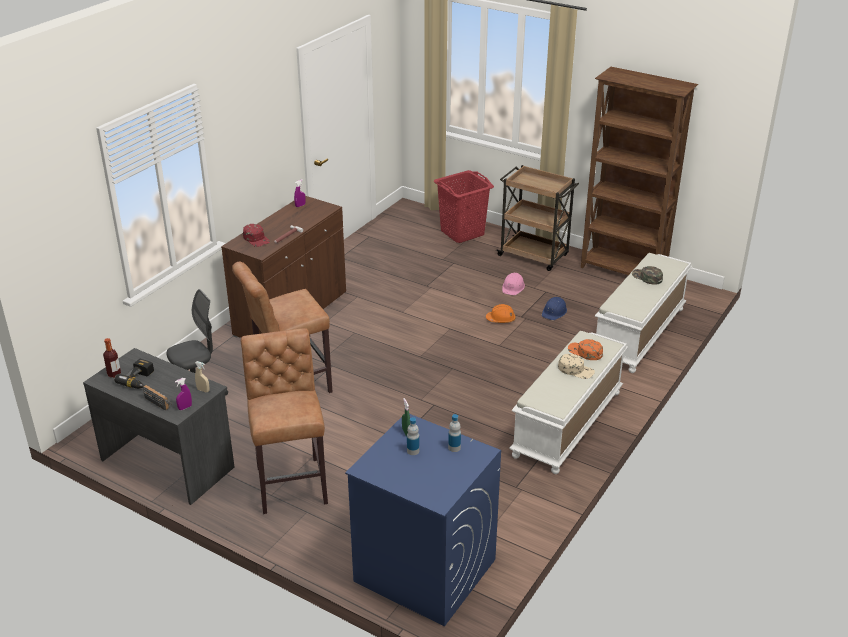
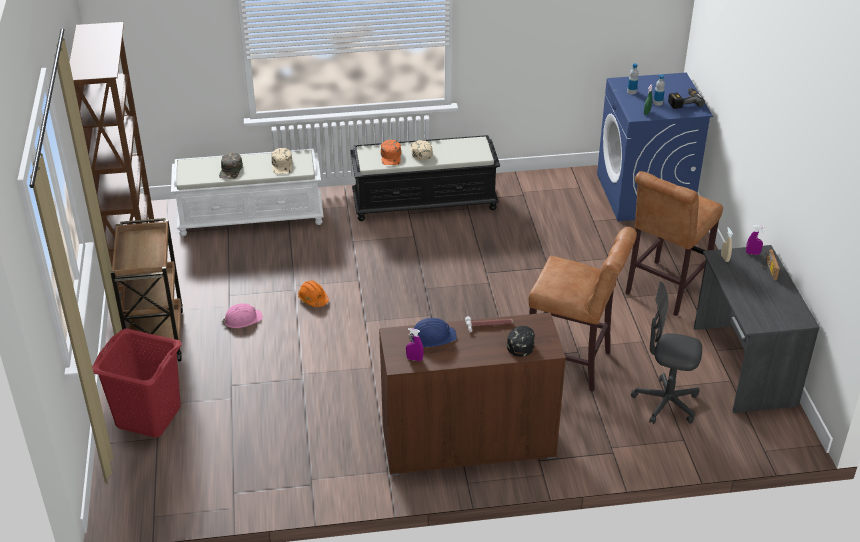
camera: 130 degrees left, 5 degrees up
(114, 374) = (786, 317): bottle -> none
(140, 380) = (768, 298): power drill -> power drill (683, 101)
(256, 239) = (520, 342): red cap -> black cap
(554, 312) = (263, 274): blue hard hat -> blue hard hat (432, 336)
(568, 424) = (425, 202): white bench -> black bench
(629, 300) = (282, 165): none -> beige cap

